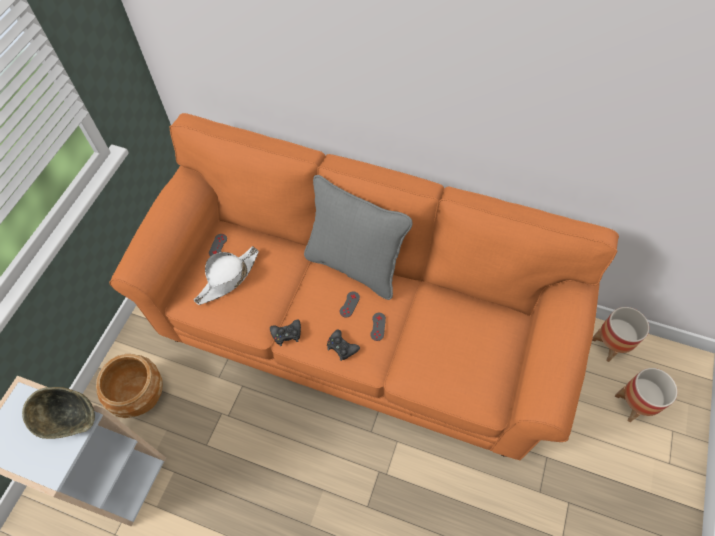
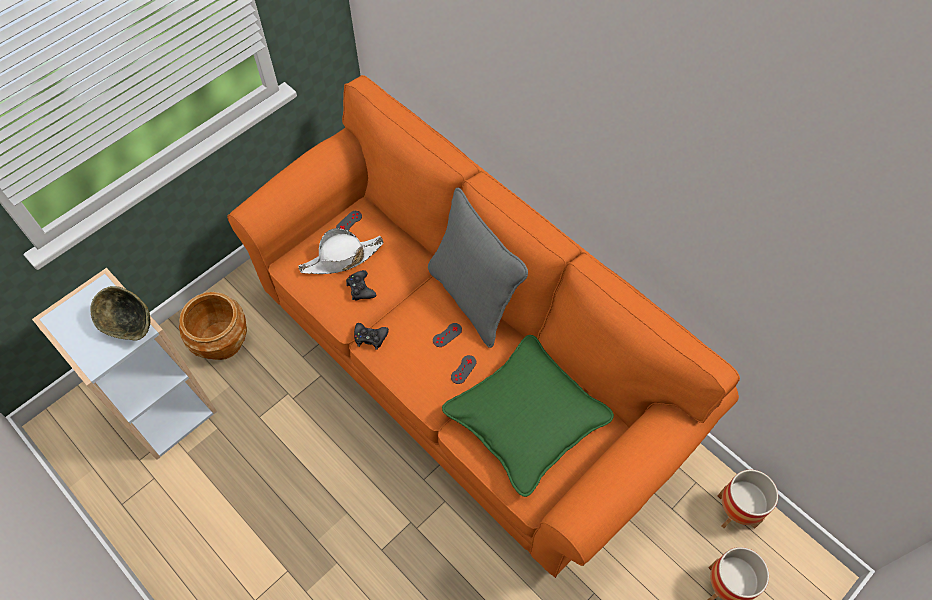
camera: 25 degrees right, 0 degrees up
(341, 347) = (416, 374): black game controller -> black game controller (360, 289)
(450, 342) = (526, 417): none -> green pillow

